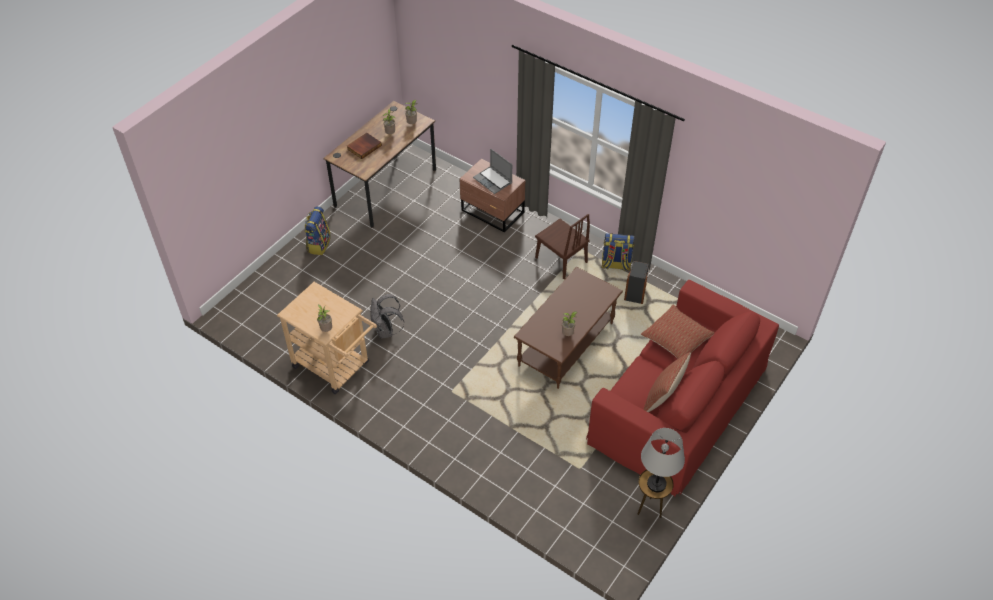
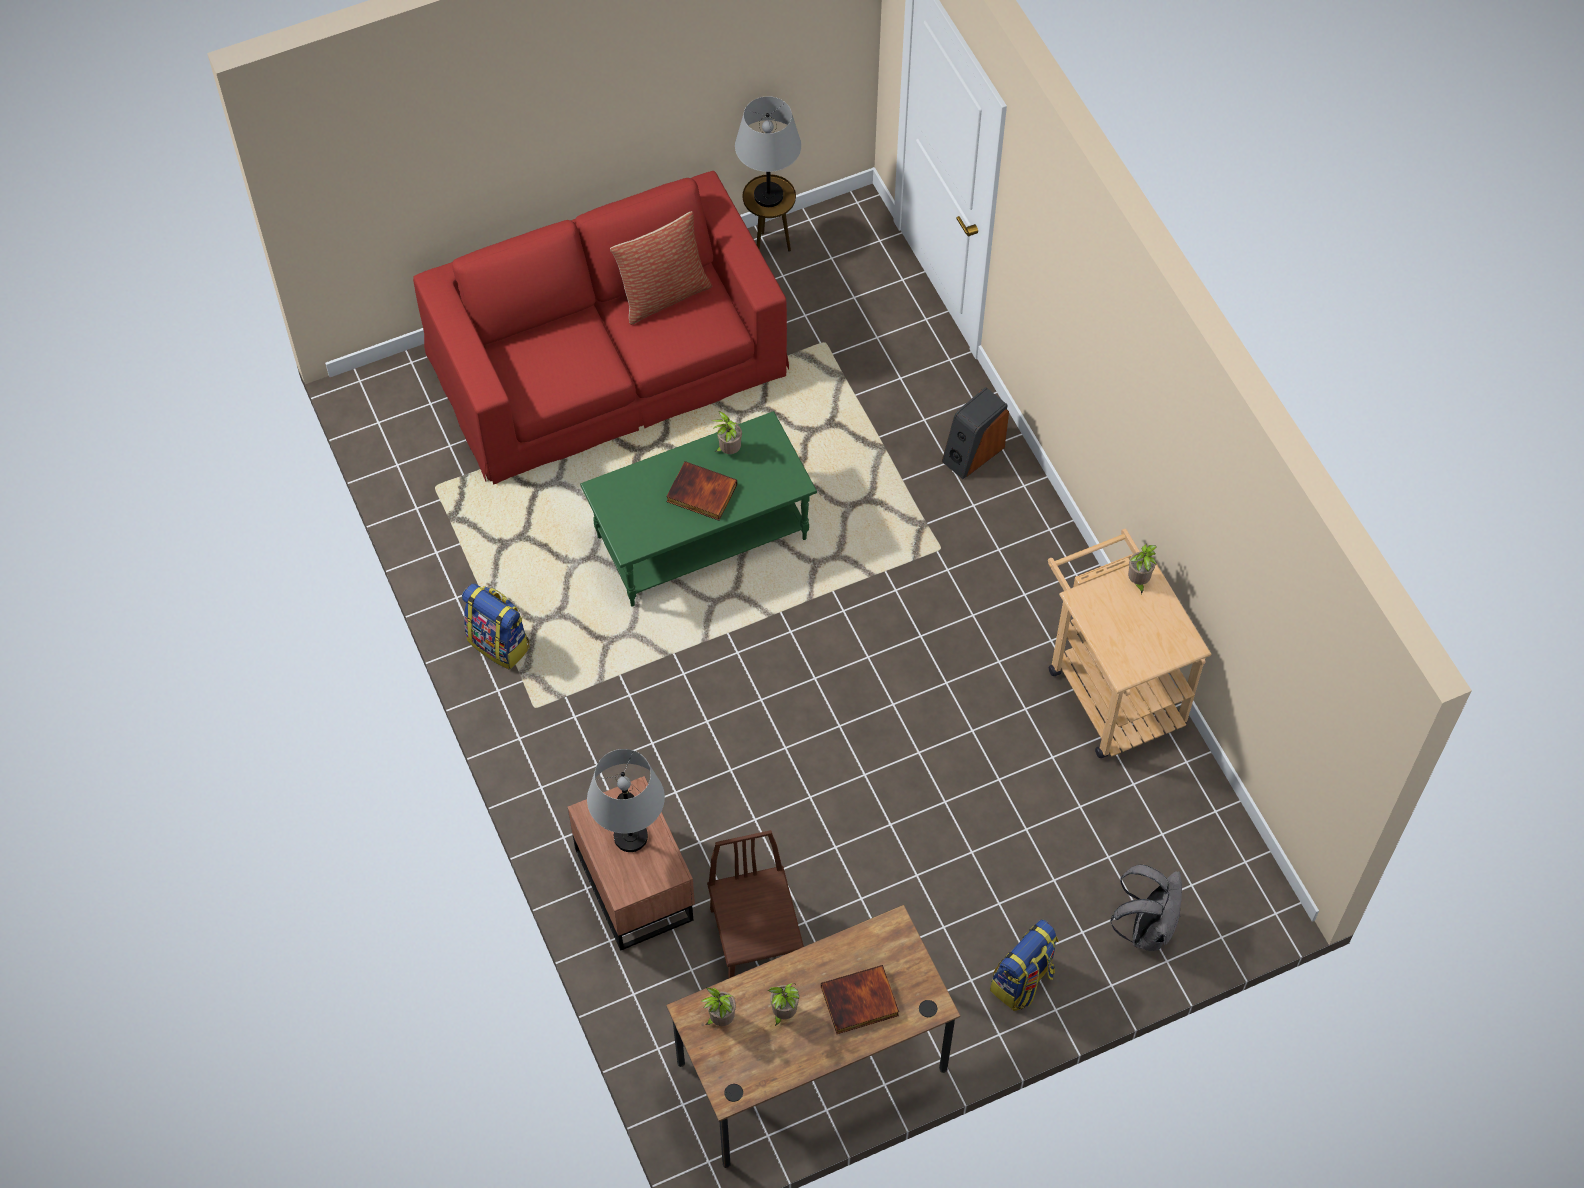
camera: 150 degrees left, 10 degrees up
(386, 331) = (989, 714): grey backpack -> grey backpack (1146, 927)
(493, 181) = (630, 836): laptop -> grey table lamp
(561, 260) = (587, 703): brown chair -> brown chair (756, 941)
(565, 310) = (701, 494): none -> book
(566, 345) = (702, 536): brown coffee table -> green coffee table
(635, 292) = (510, 574): speaker -> speaker (972, 453)
(676, 339) = (564, 370): pillow -> none

